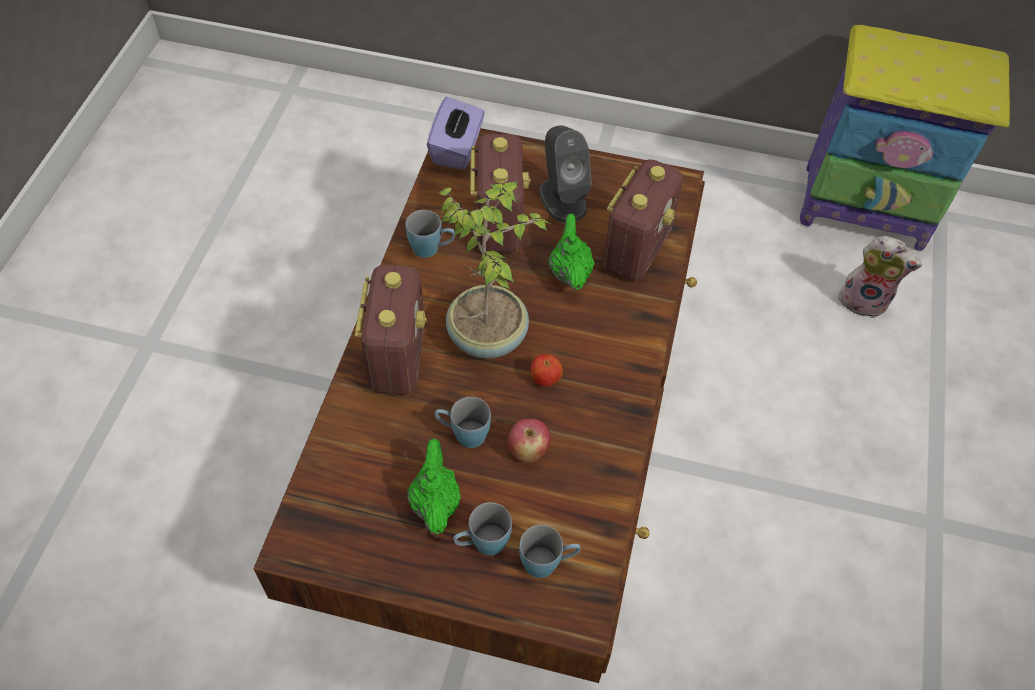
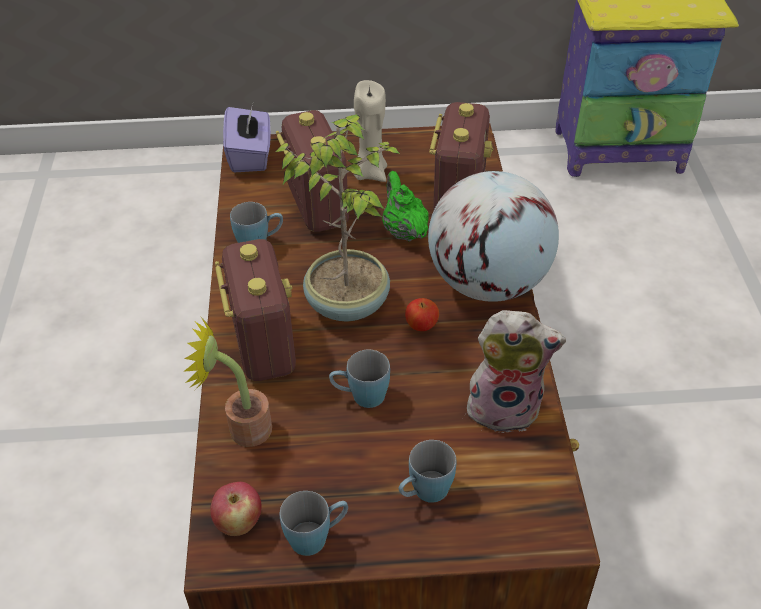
camera: 15 degrees left, 10 degrees down
(350, 434) = (241, 428): none -> potted plant
(435, 502) = (358, 467): green teapot -> none
(528, 451) = (433, 394): apple -> apple (238, 523)
(548, 562) = (499, 491): blue mug -> blue mug (317, 536)
(562, 199) = (370, 173): grey speaker -> beige candle
(626, 351) = (488, 283): none -> globe
(865, 300) = (654, 223): plush toy -> plush toy (505, 407)

